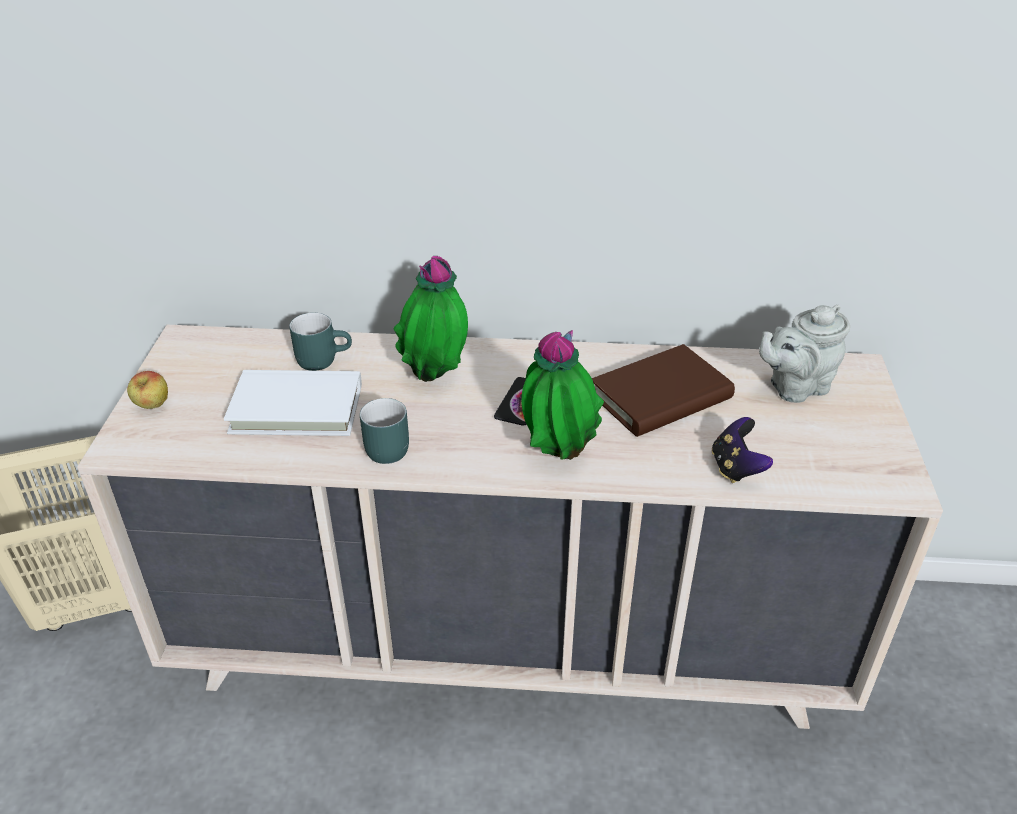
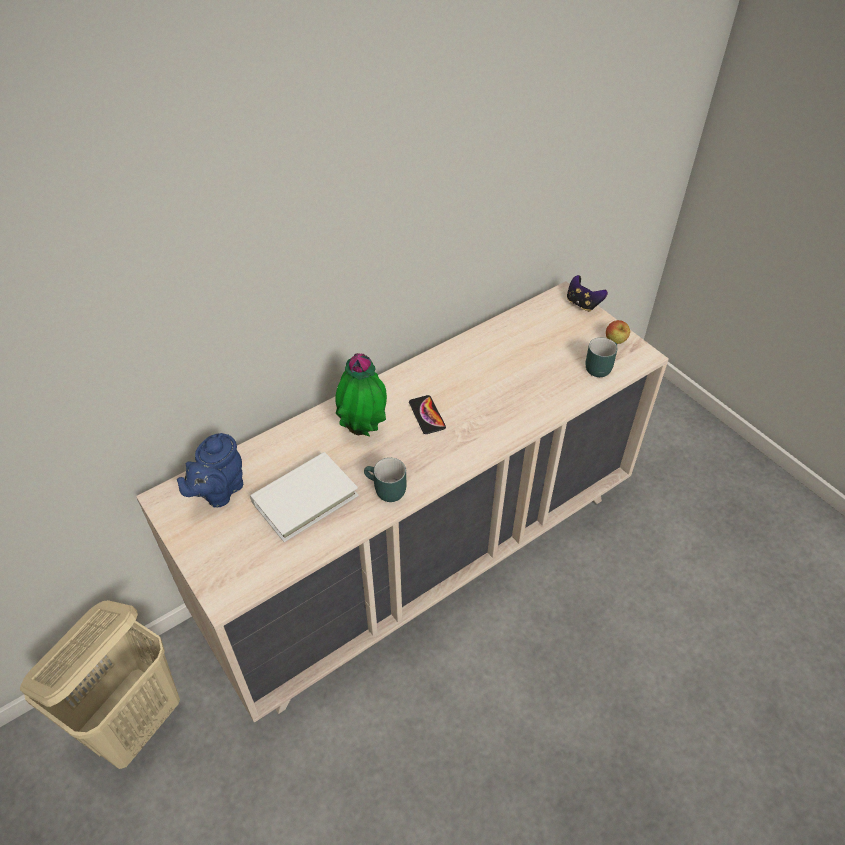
camera: 40 degrees left, 10 degrees up
(152, 406) = (209, 556): apple -> apple (615, 342)
(233, 358) = (219, 491): none -> blue teapot
(323, 358) = (278, 456): turquoise mug -> turquoise mug (599, 365)
(557, 455) = (480, 436): potted plant -> none
(660, 397) = (492, 368): brown book -> none
(736, 468) = (568, 390): game controller -> game controller (582, 304)
(794, 387) = (548, 325): grey teapot -> none

